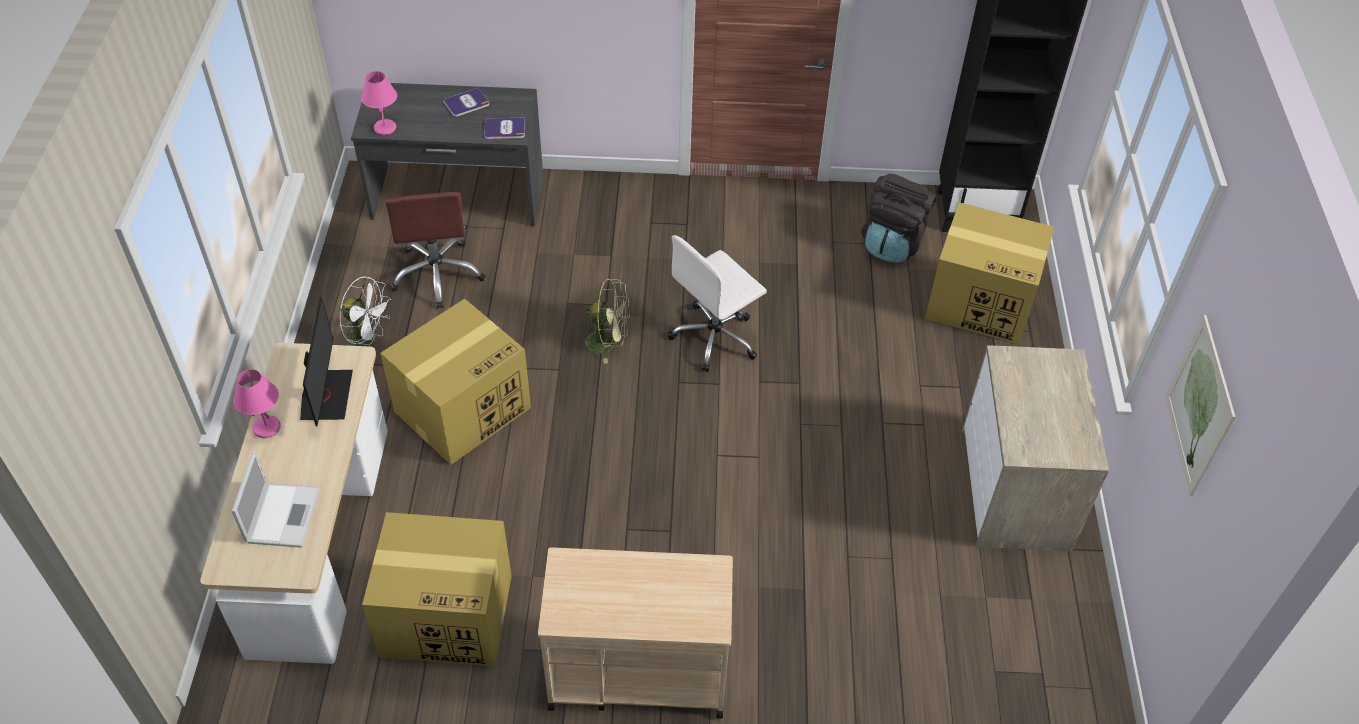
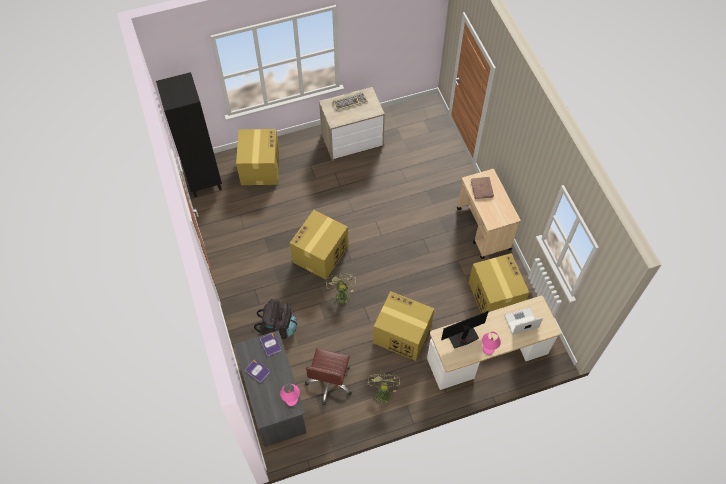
camera: 110 degrees left, 10 degrees up
(368, 340) = (382, 392): white fan -> green fan
(438, 274) = (330, 382): brown office chair -> brown office chair turned 135 degrees clockwise
(677, 587) = (482, 188): none -> brown book
(715, 337) = (320, 255): white office chair -> cardboard box
(893, 243) = (236, 206): black backpack -> black backpack (278, 327)
(1066, 407) = (349, 101): none -> keyboard
(1199, 405) = (382, 36): picture -> none

